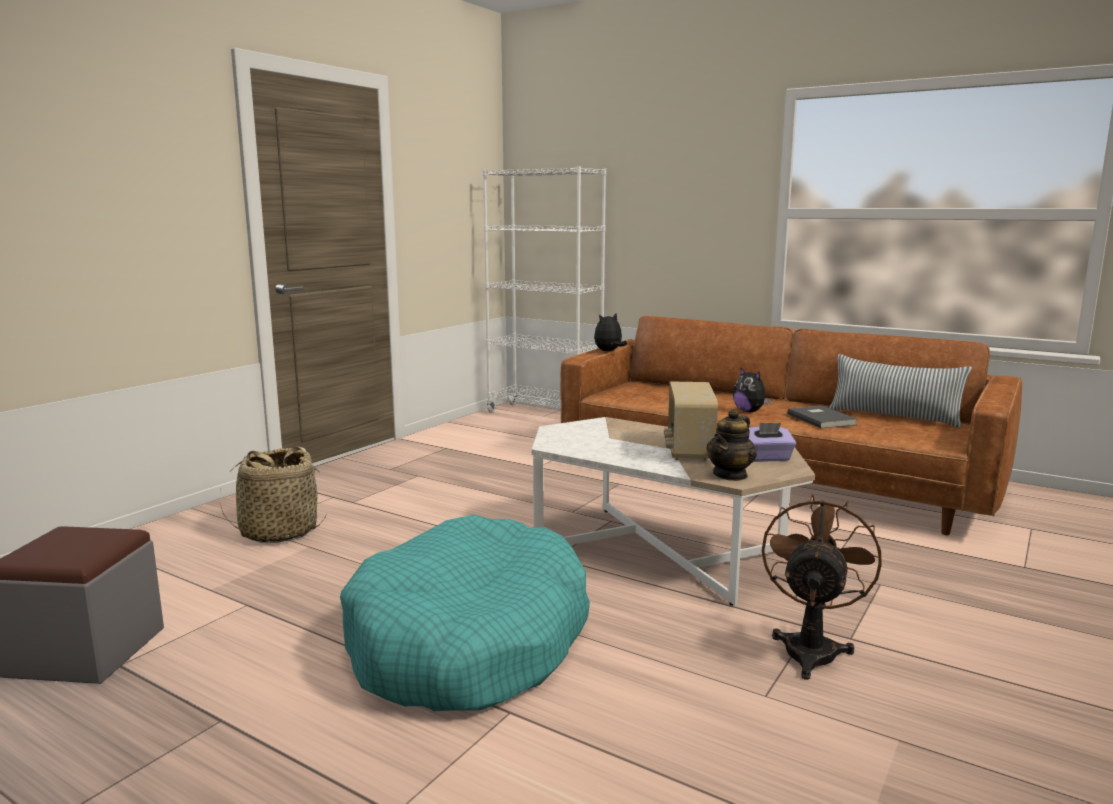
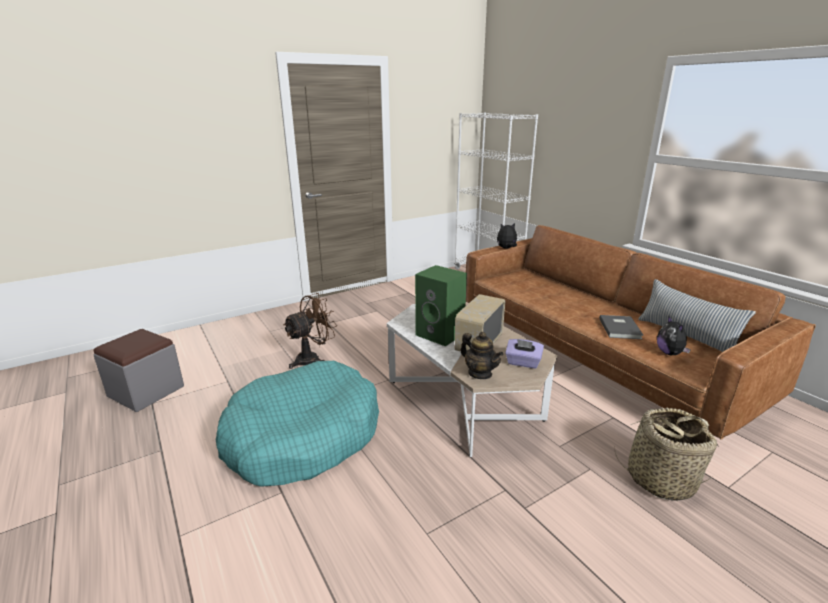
camera: 25 degrees right, 10 degrees up
(278, 532) = (278, 336): basket -> basket (660, 479)
(626, 448) = (441, 334): none -> green speaker
(730, 475) = (480, 373): teapot -> teapot turned 105 degrees counterclockwise
(749, 411) = (574, 311): plush toy -> plush toy (670, 353)
(811, 647) = (490, 506): brown fan -> brown fan (313, 359)

